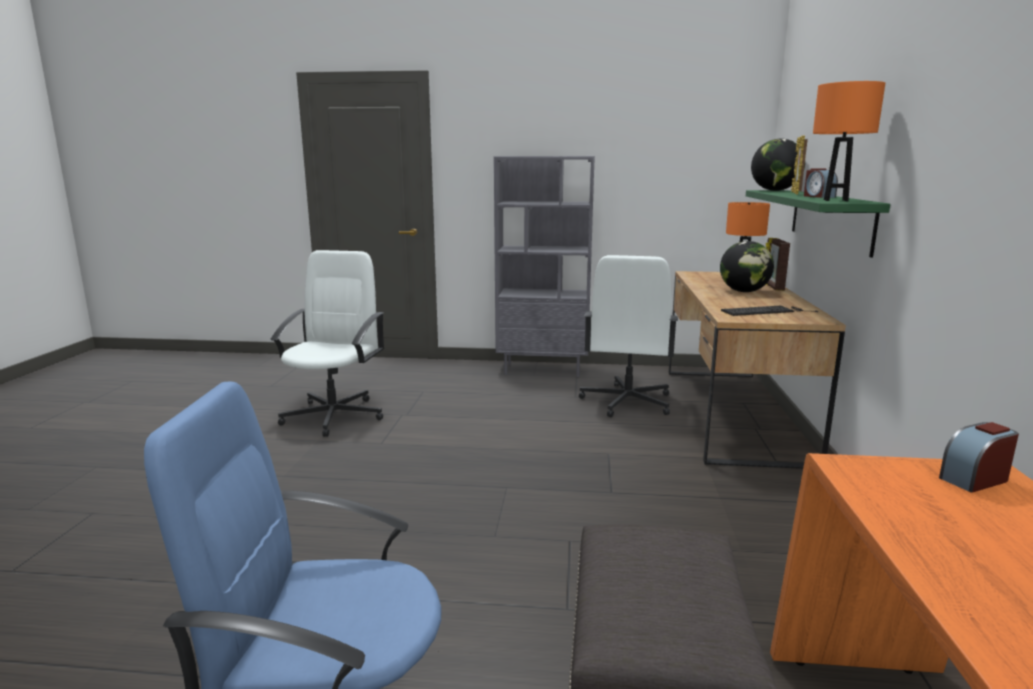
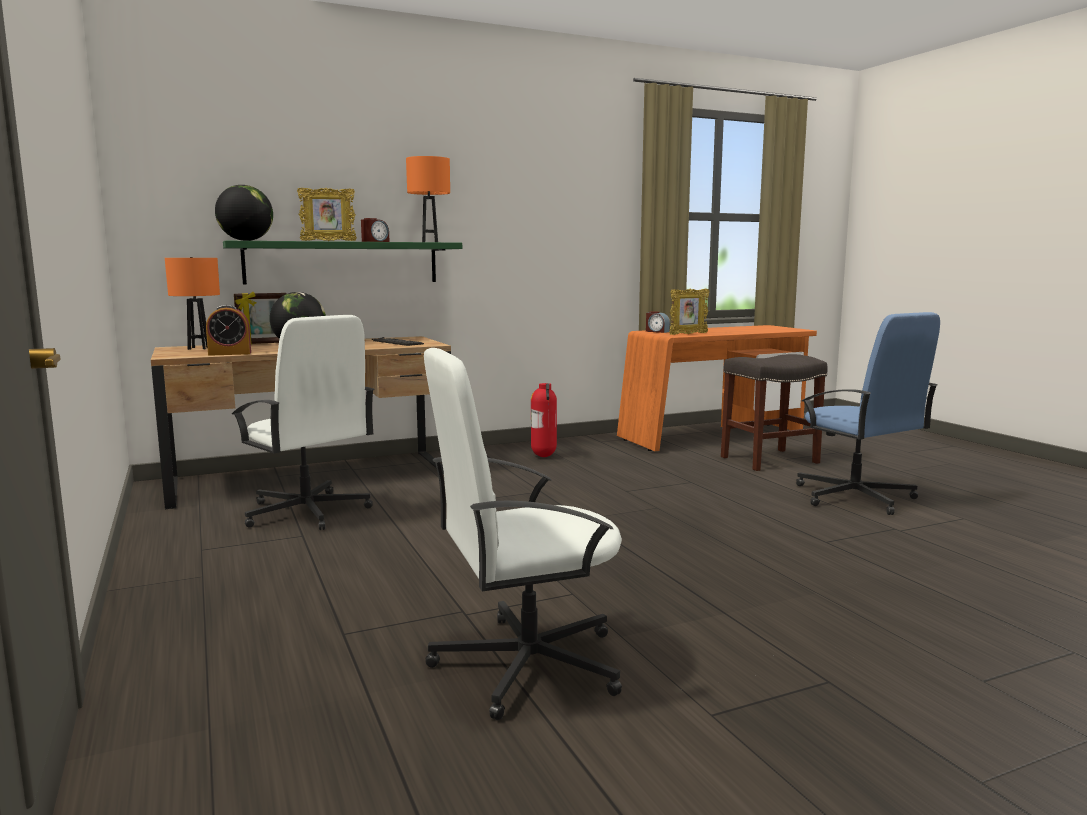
camera: 120 degrees left, 5 degrees down
(543, 369) = (165, 576): grey bookcase -> none
(626, 402) = (307, 512): white office chair -> white office chair turned 60 degrees clockwise
(694, 280) = (230, 353): none -> alarm clock
(778, 539) = (544, 456): none -> fire extinguisher
(889, 492) = (688, 334): none -> picture frame

